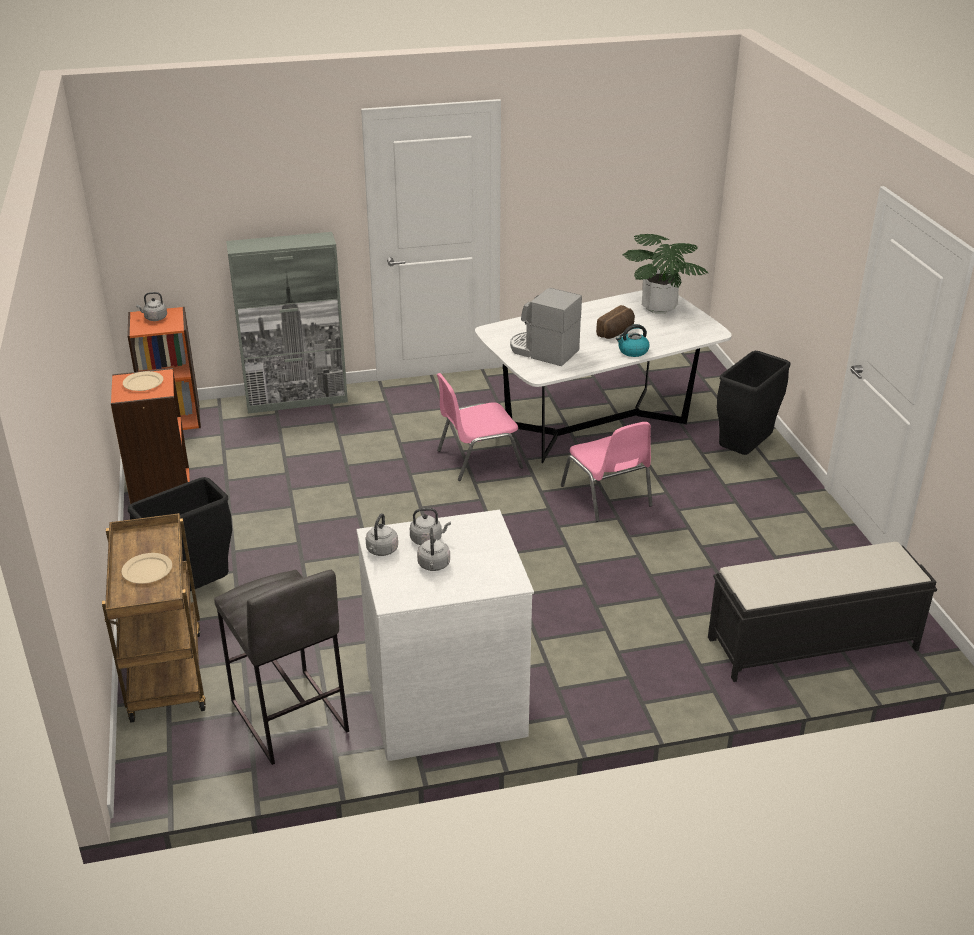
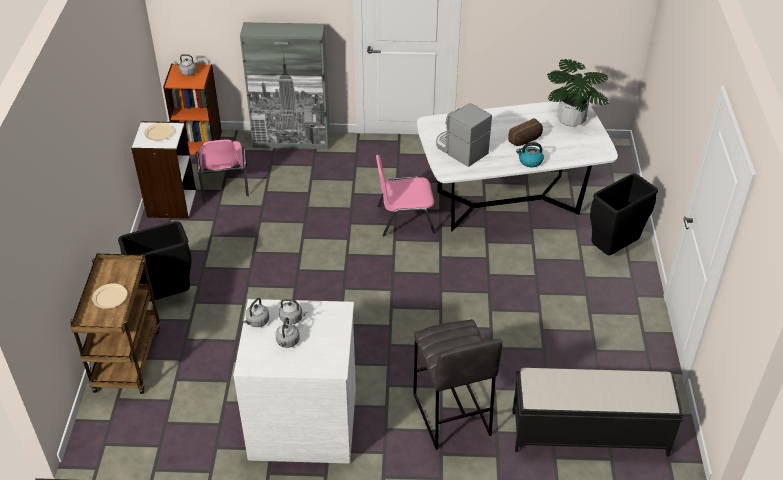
camera: 15 degrees right, 10 degrees up
(159, 488) = (171, 203): orange bookcase -> white bookcase
(288, 717) = (195, 411): grey stool -> grey stool (451, 415)
(607, 496) = (488, 271): pink chair -> pink chair (224, 183)

